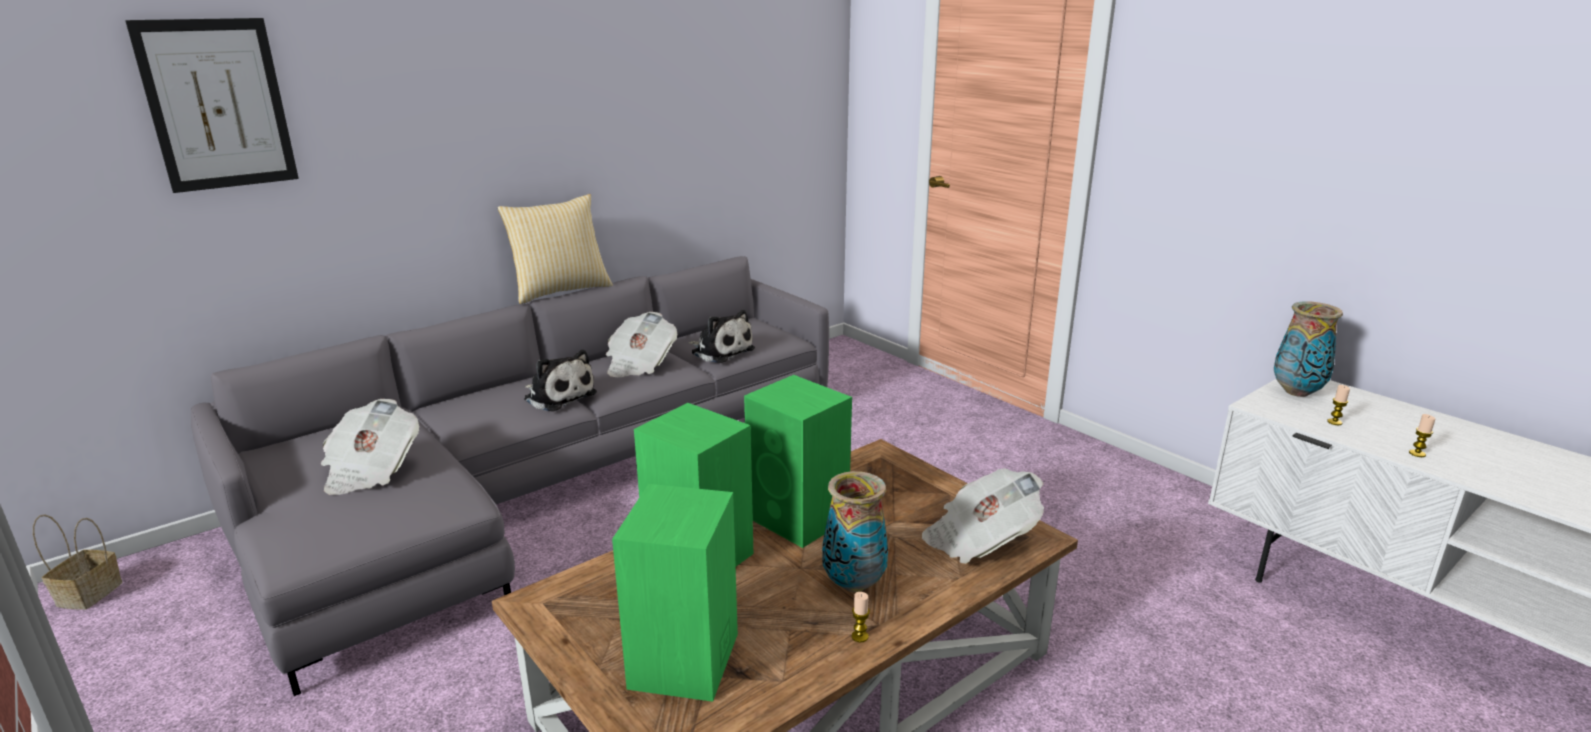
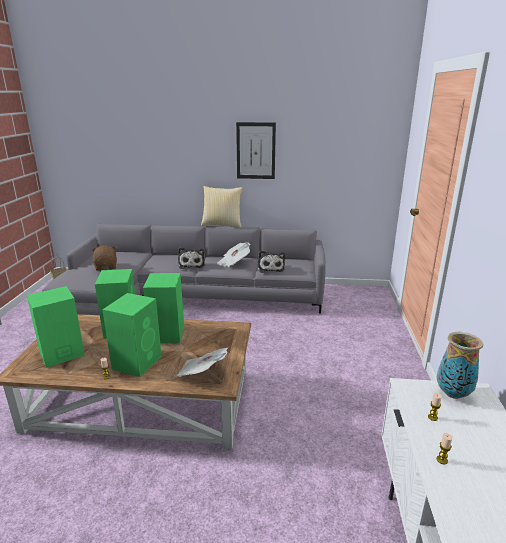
camera: 45 degrees right, 0 degrees up
(217, 105) = (113, 137): picture -> picture (255, 151)
(370, 470) = (106, 267): newspaper -> brown plush toy
(853, 583) = (138, 361): vase -> green speaker

